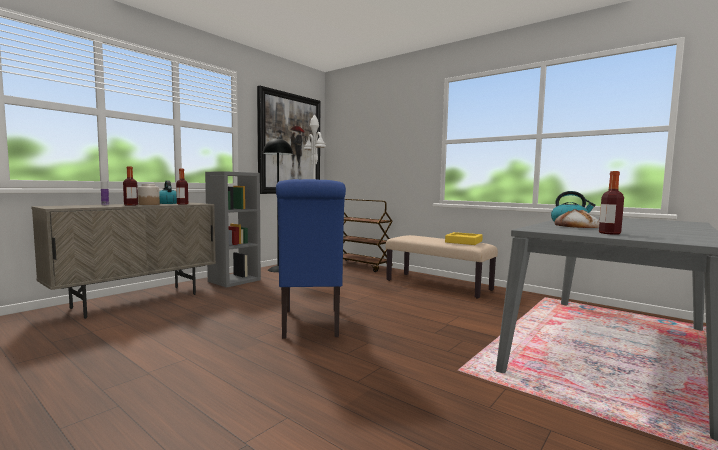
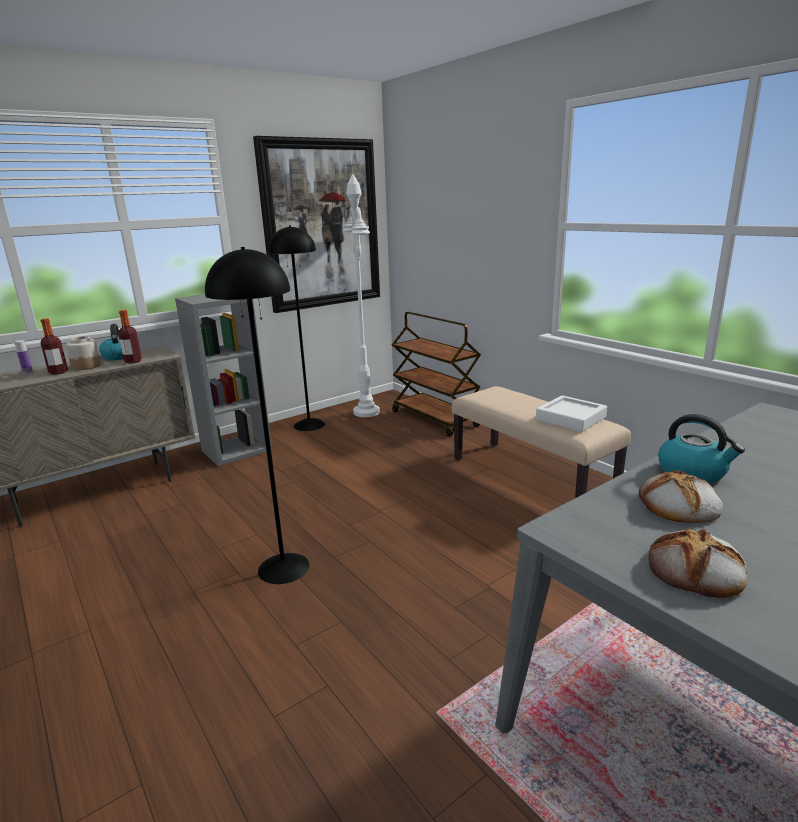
camera: 15 degrees right, 15 degrees up
(311, 325) = (283, 568): blue chair -> black floor lamp
(463, 242) = (570, 418): yellow tray -> white tray
(609, 233) = (696, 570): bottle -> bread

